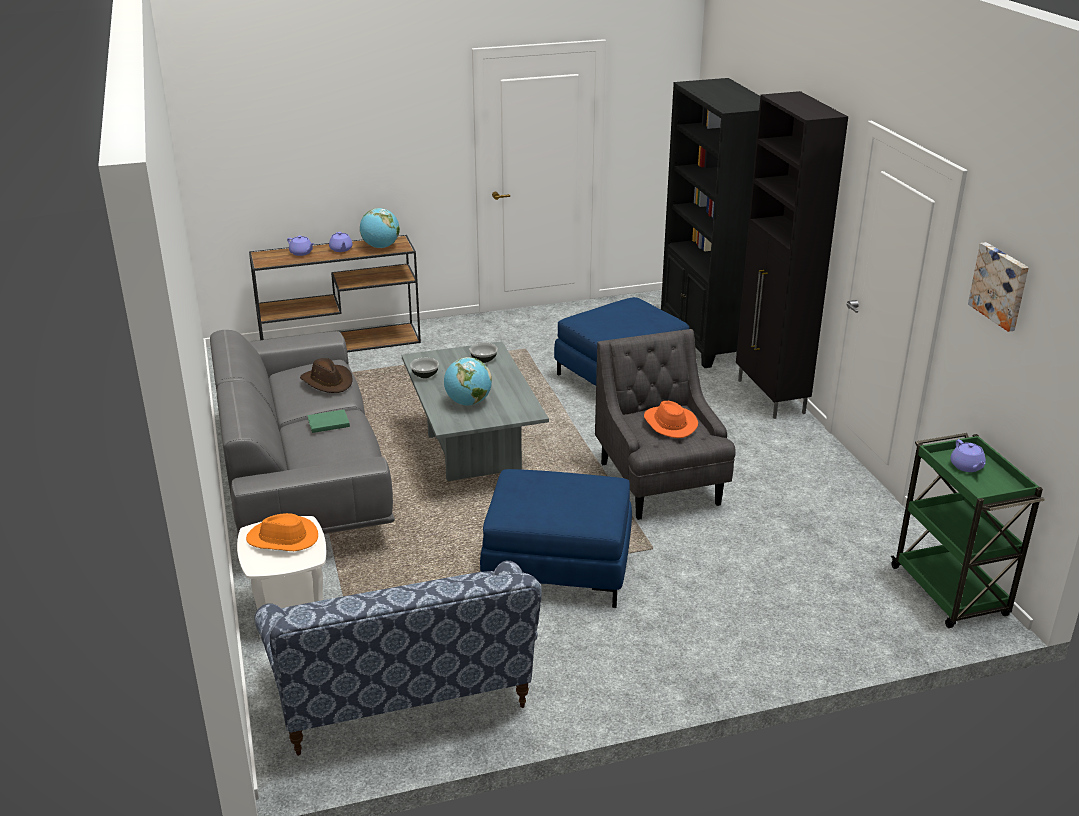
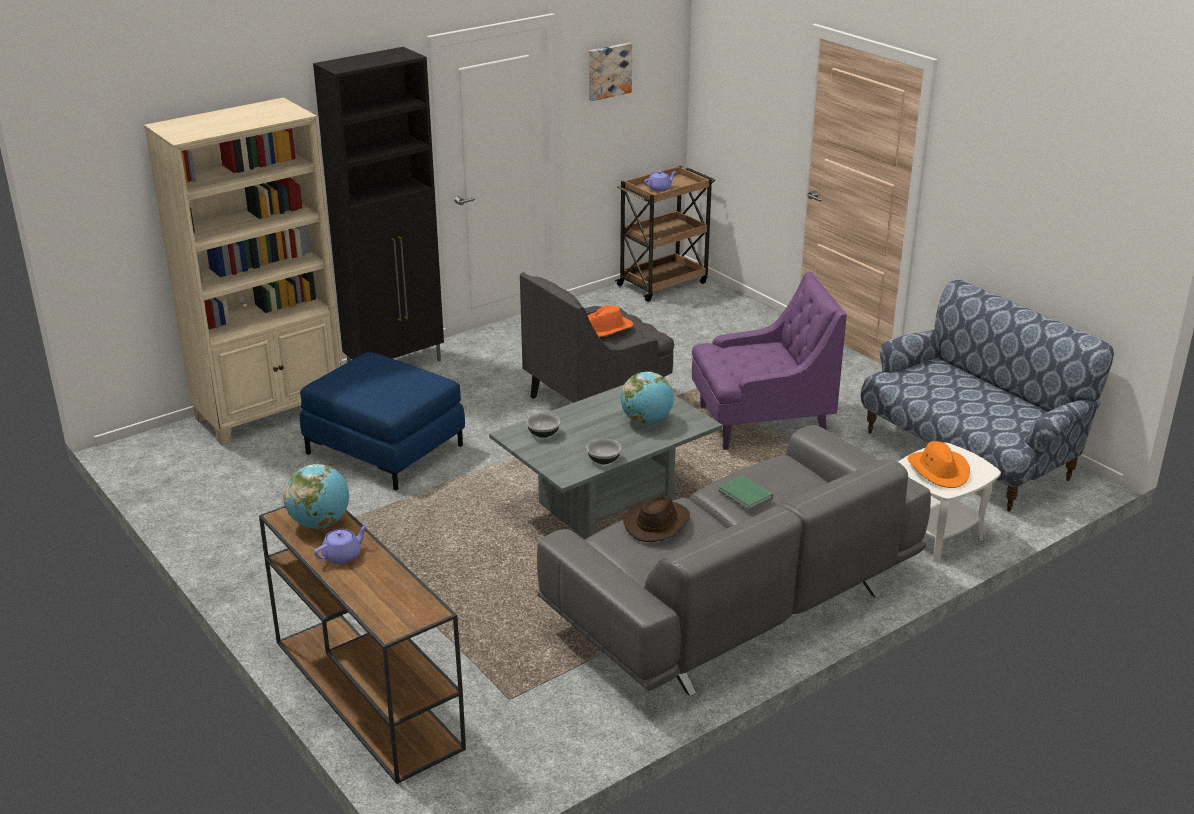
camera: 110 degrees left, 0 degrees up
(301, 253) = (371, 588): purple teapot -> none
(557, 567) = (760, 423): blue ottoman -> purple armchair
(706, 341) = (271, 412): black bookcase -> beige bookcase
(950, 593) = (663, 283): green cart -> brown cart

